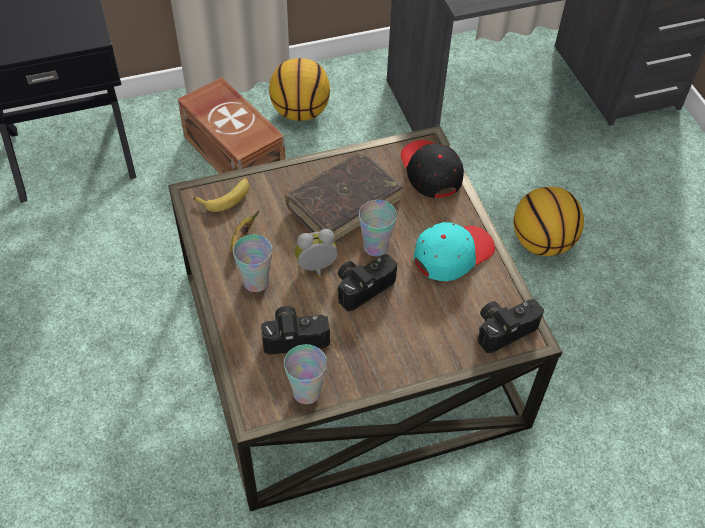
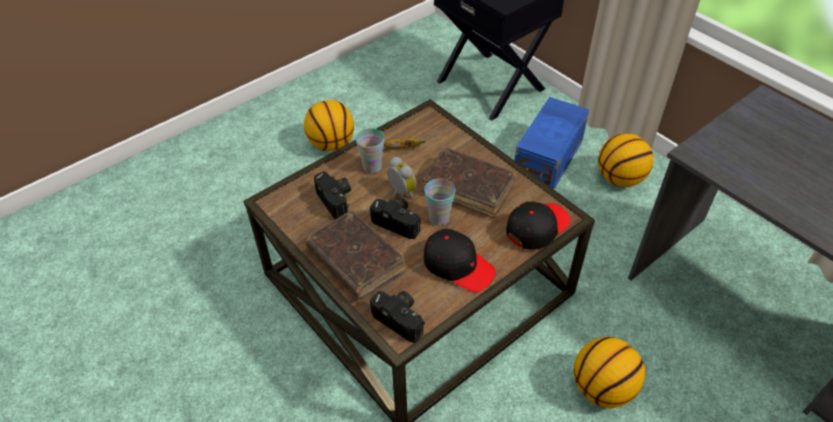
camera: 70 degrees right, 5 degrees down
(55, 361) = (331, 144): none -> basketball
(226, 197) = (436, 128): banana -> none
(234, 153) = (549, 158): brown storage box -> blue storage box
(306, 392) = (293, 220): cup -> none
(405, 344) = (356, 261): none -> brown book
(452, 254) = (458, 266): turquoise cap -> black cap

